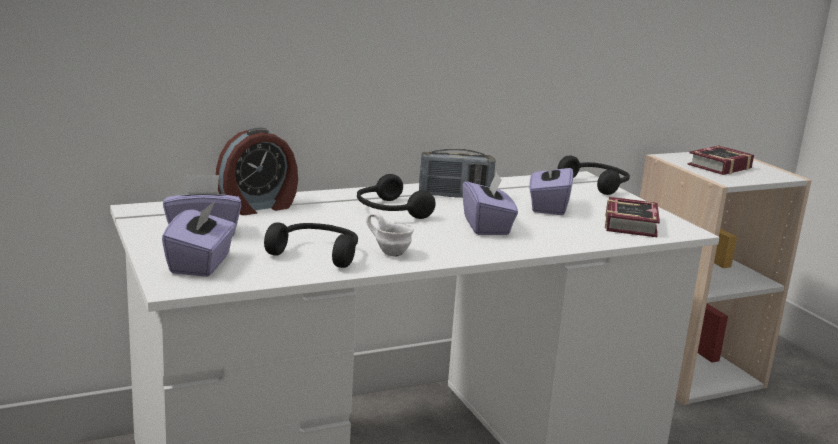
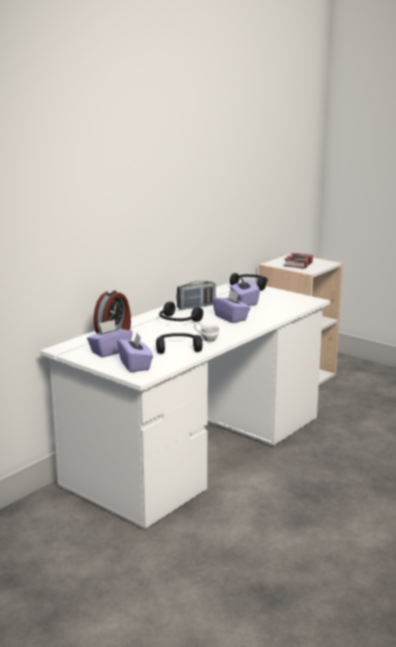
camera: 25 degrees left, 0 degrees up
(633, 223) = (289, 302): book -> none

